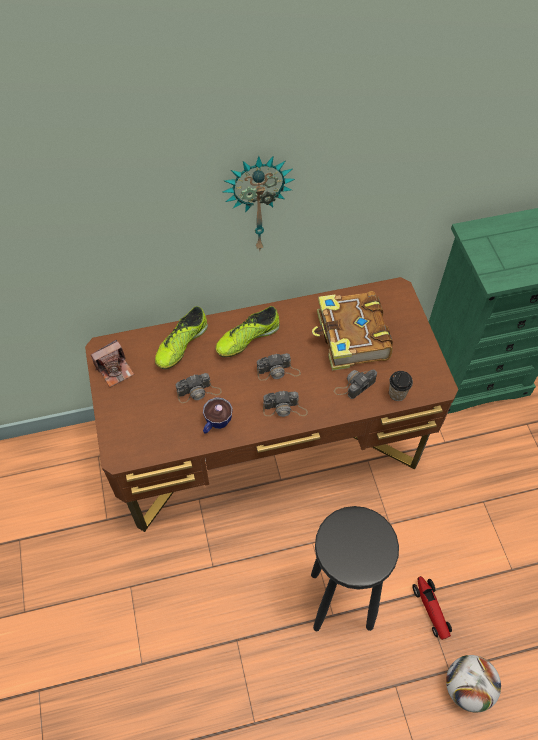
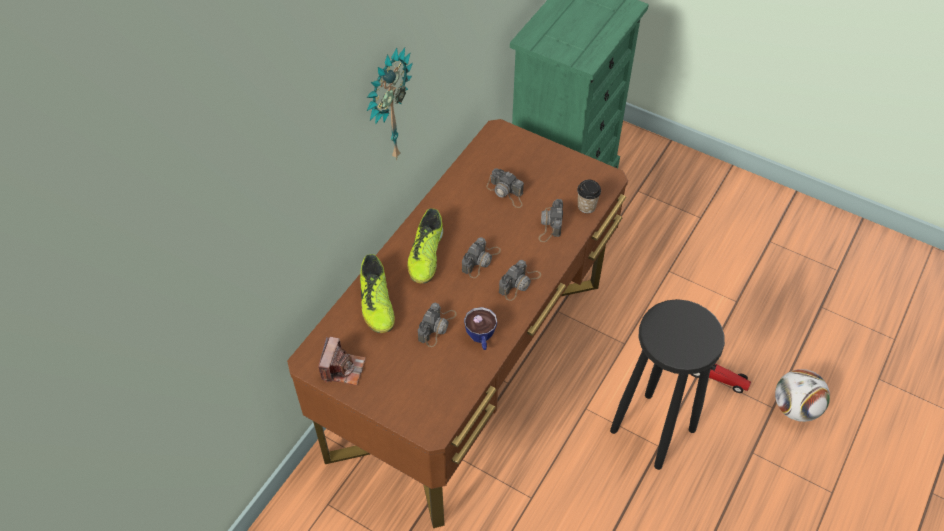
camera: 45 degrees left, 5 degrees down
(351, 338) = (506, 192): book -> camera

